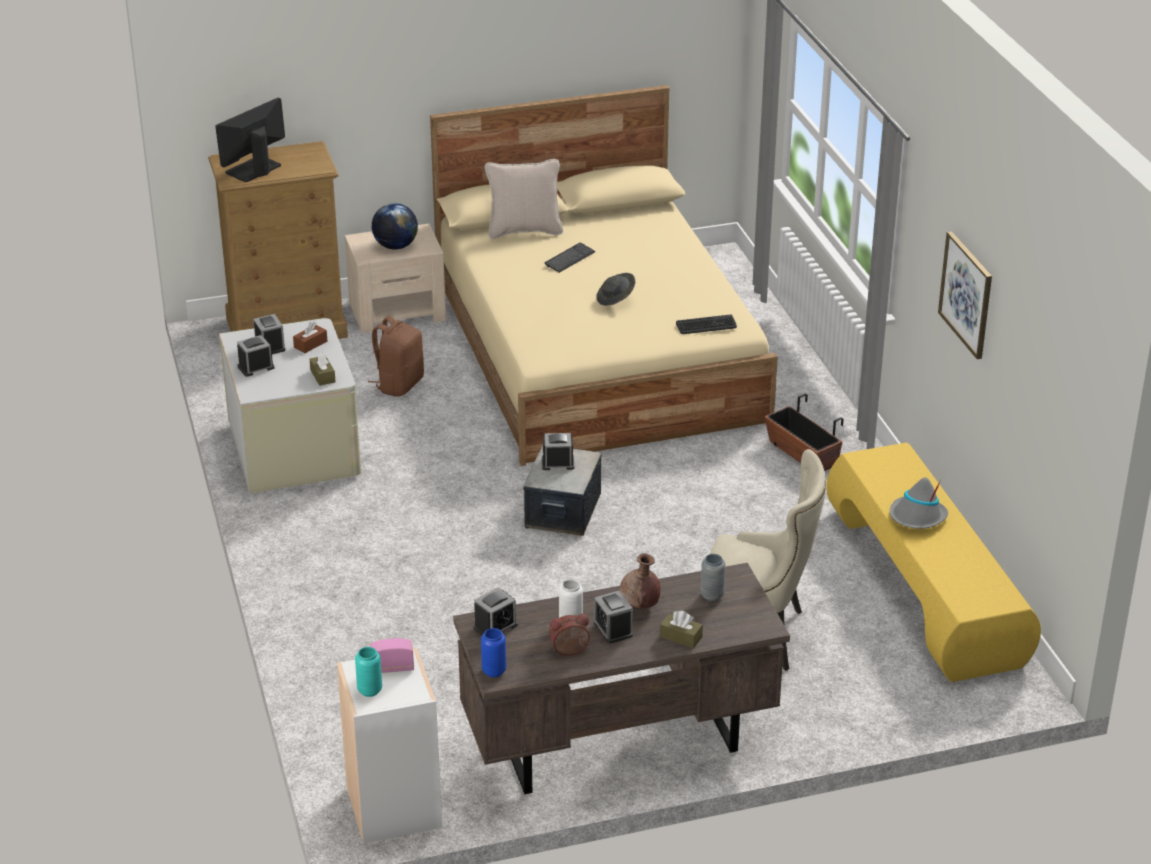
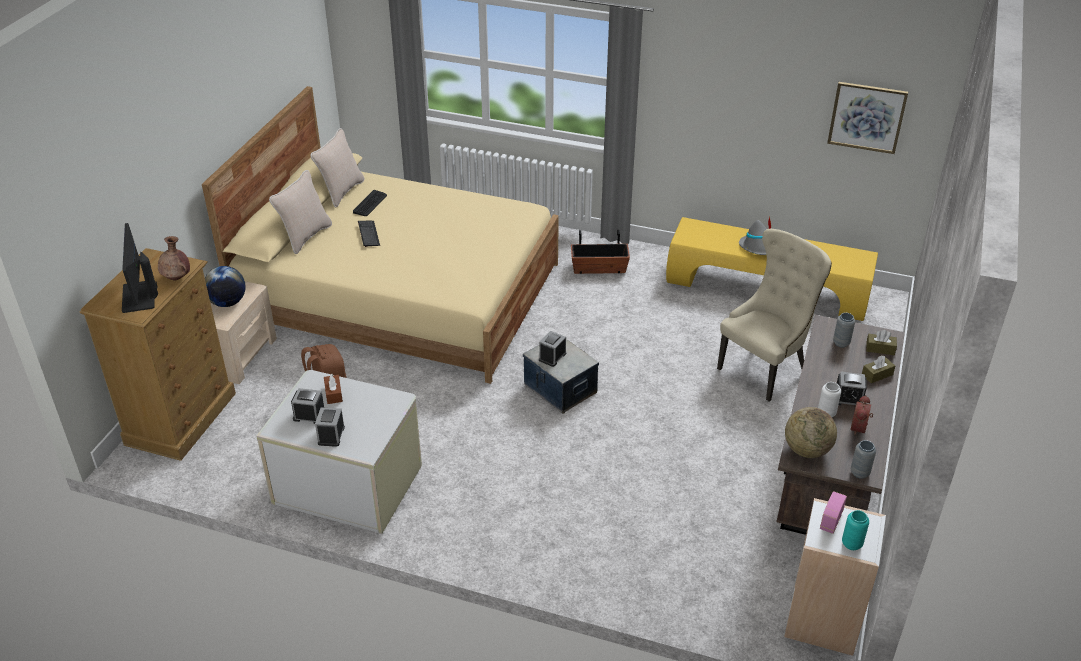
camera: 55 degrees left, 5 degrees up
(322, 376) = (385, 405): brown tissue box -> brown tissue box (880, 349)
(494, 671) = (859, 473): blue vase -> grey vase
(495, 626) = (807, 450): alarm clock -> globe
(616, 298) = (442, 238): grey hat -> none
(623, 215) = (341, 192): none -> beige pillow
(639, 606) = (831, 377): brown vase -> brown vase (177, 278)
(706, 325) = (515, 219): keyboard -> keyboard (370, 204)
(966, 294) = (735, 92): picture -> picture (867, 117)

